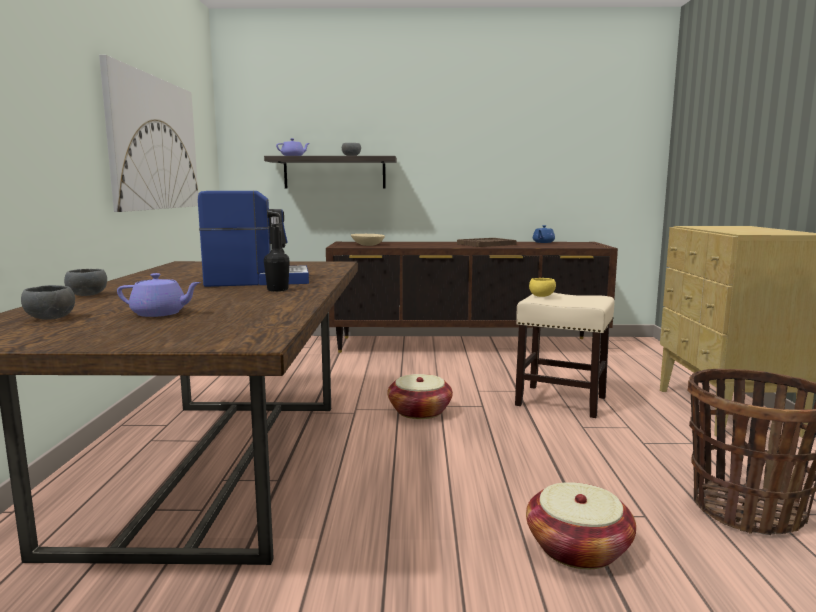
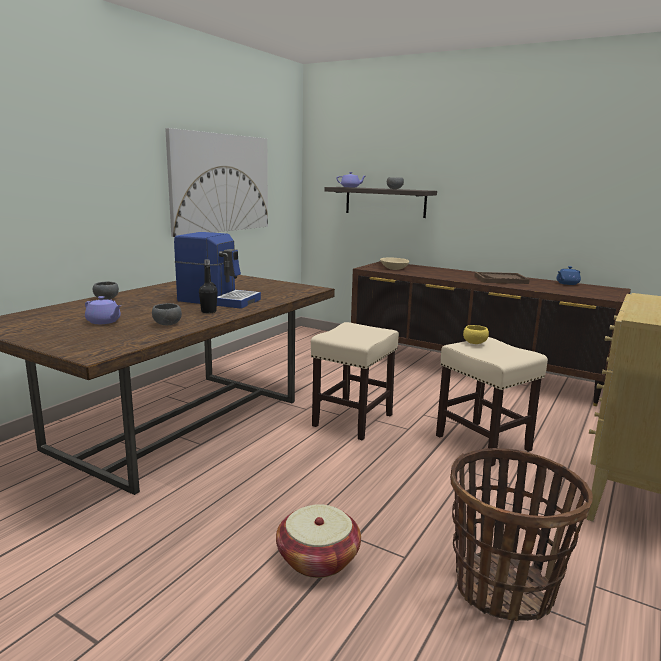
camera: 30 degrees right, 5 degrees up
(49, 318) = (52, 315): grey bowl -> grey bowl (166, 324)
(419, 412) = (352, 420): basket -> beige stool

